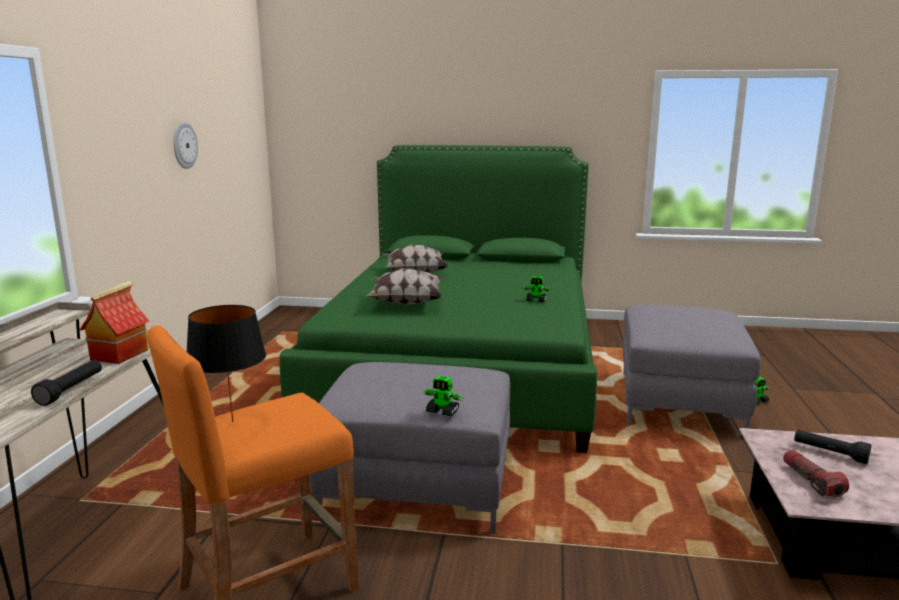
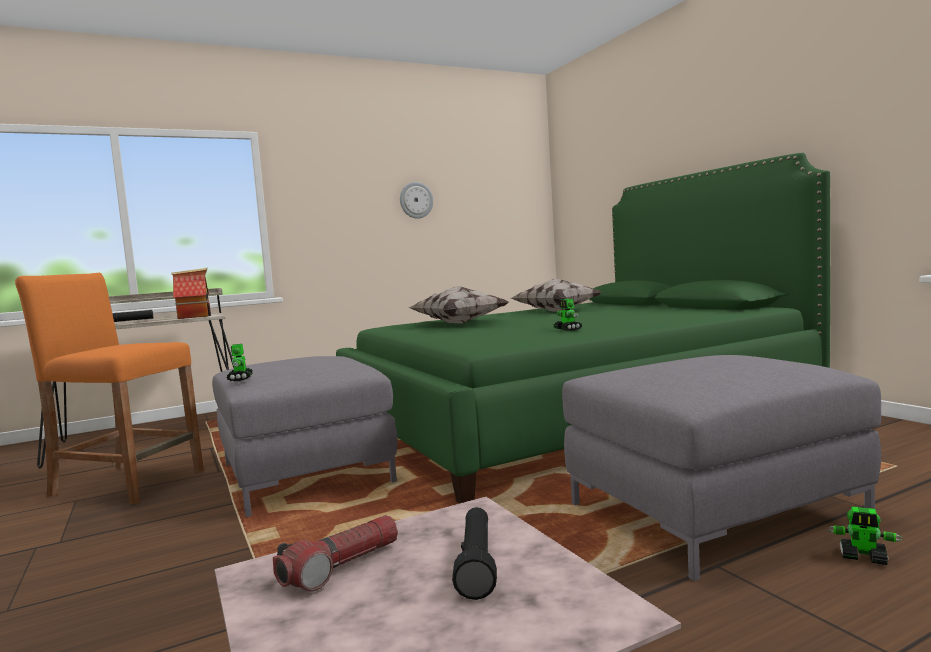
camera: 55 degrees right, 10 degrees down
(231, 421) = (112, 344): black table lamp -> none

